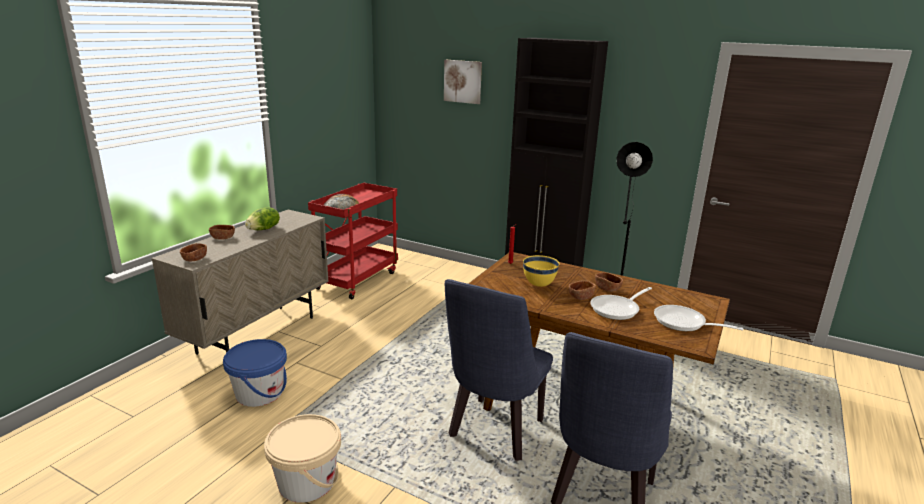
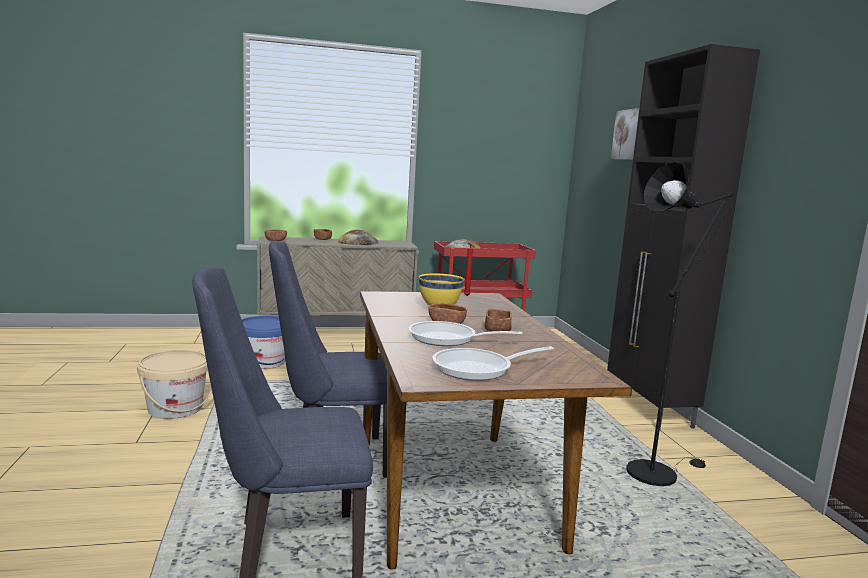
camera: 50 degrees right, 10 degrees down
(264, 229) = (358, 242): lettuce -> bread
(684, 323) = (479, 369): frying pan -> frying pan turned 105 degrees counterclockwise

